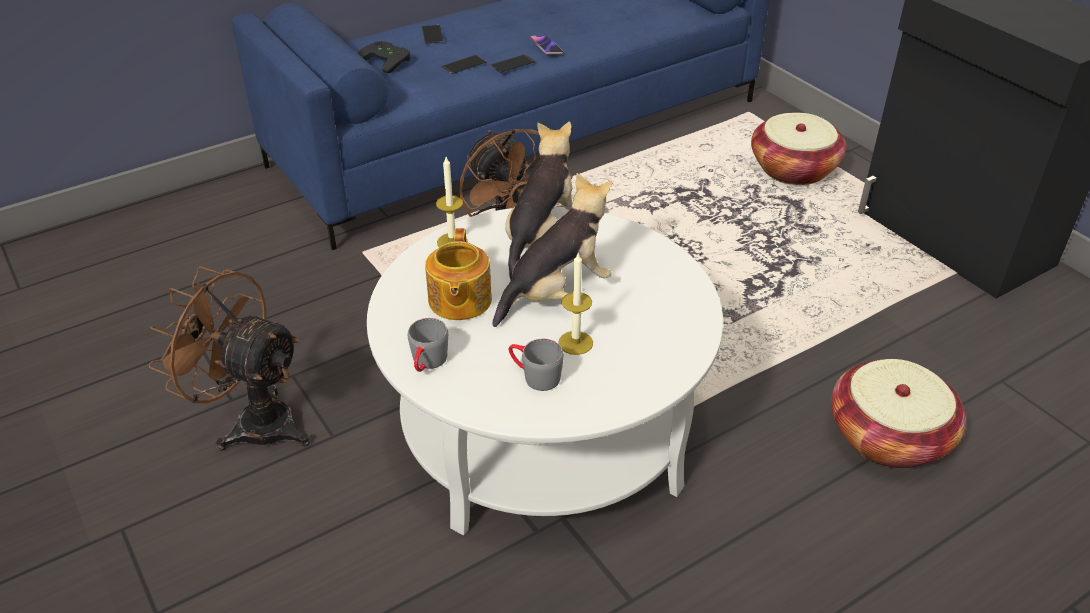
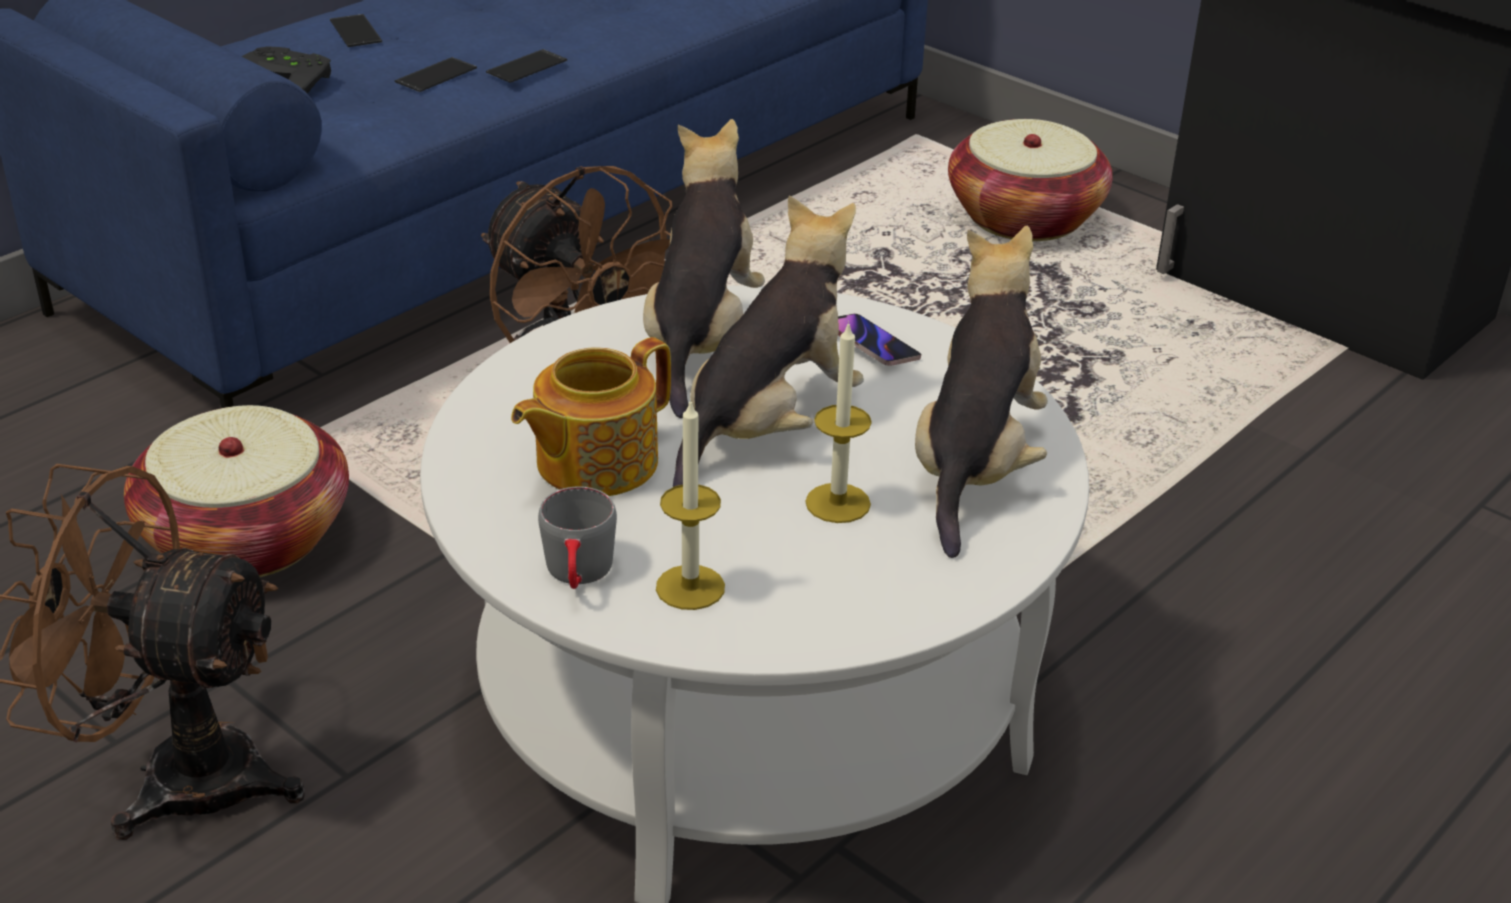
camera: 15 degrees left, 5 degrees down
(452, 242) = (539, 366): candle -> candle (690, 587)
(459, 301) = (593, 462): teapot -> teapot turned 60 degrees clockwise
(534, 376) = (787, 568): grey mug -> none
(546, 47) = (576, 36): phone -> phone (870, 345)
(657, 332) = (974, 466): none -> plush toy
(888, 437) = (1340, 619): basket -> basket (247, 538)

